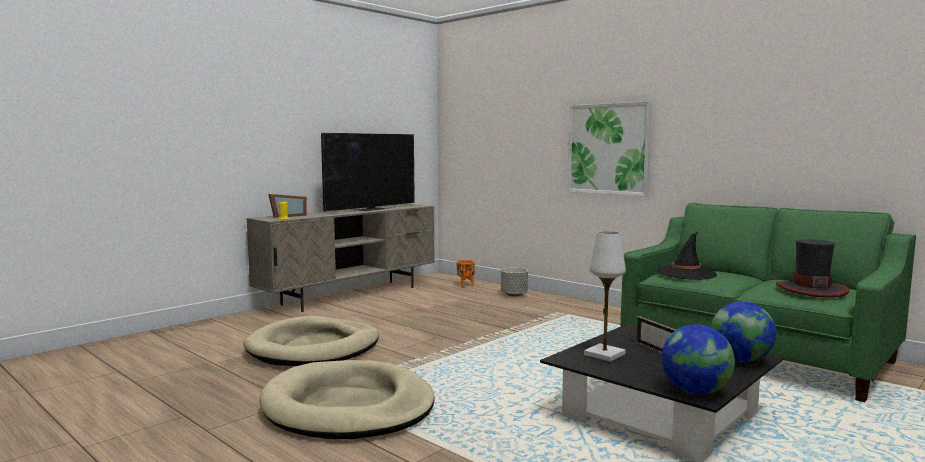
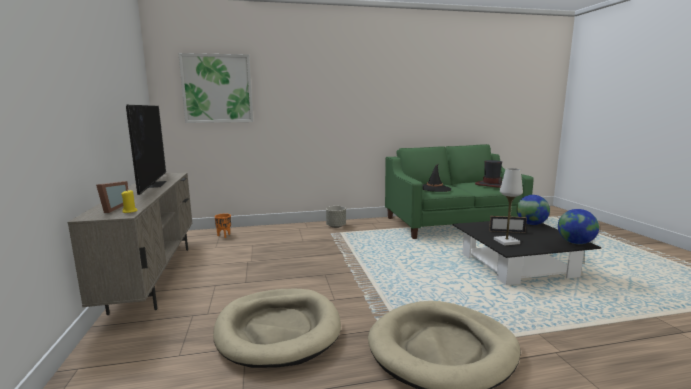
camera: 55 degrees left, 5 degrees up
(514, 295) = (274, 231): grey planter -> grey planter (336, 226)
(608, 149) = (331, 116): picture -> picture (217, 88)

